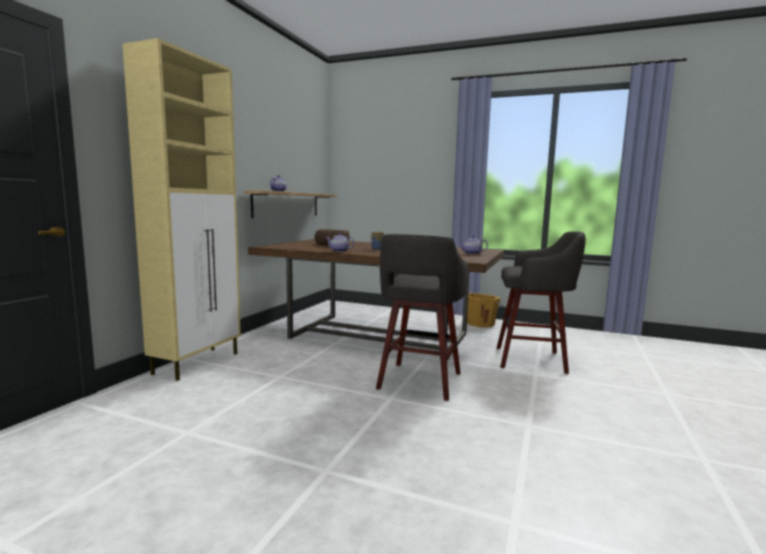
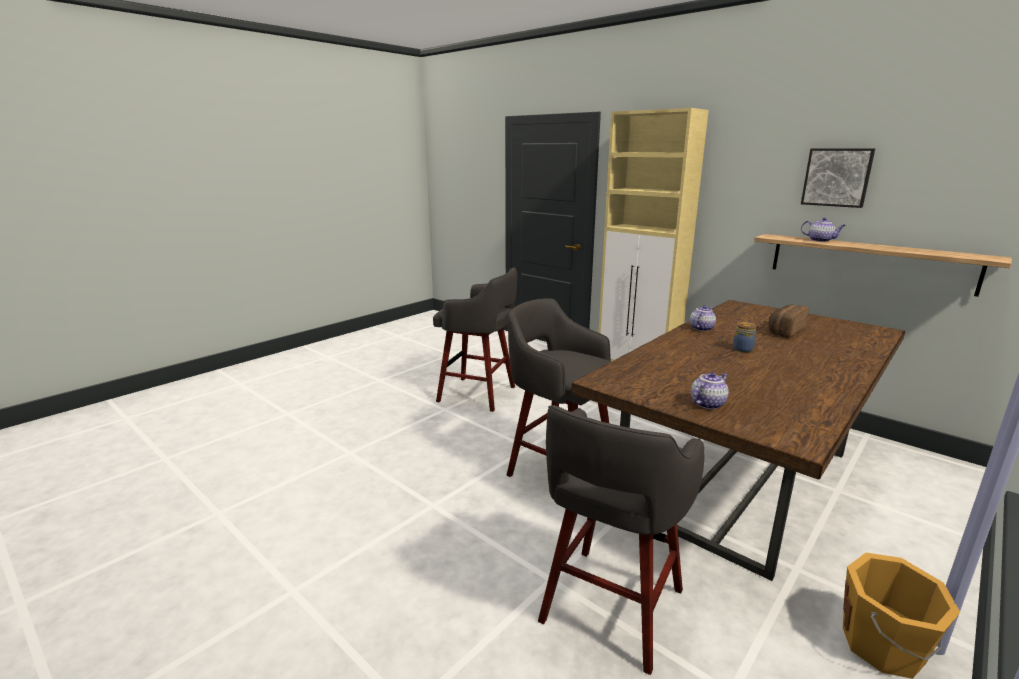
camera: 110 degrees right, 10 degrees up
(262, 451) = (479, 394): none -> grey stool
(269, 148) = (837, 177): none -> picture

